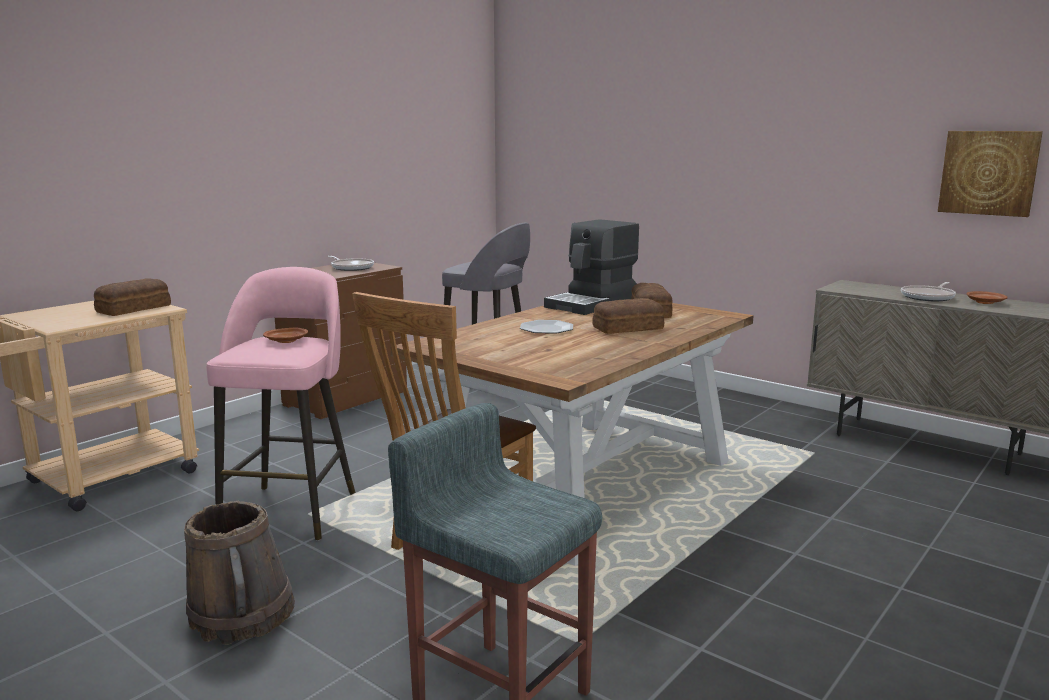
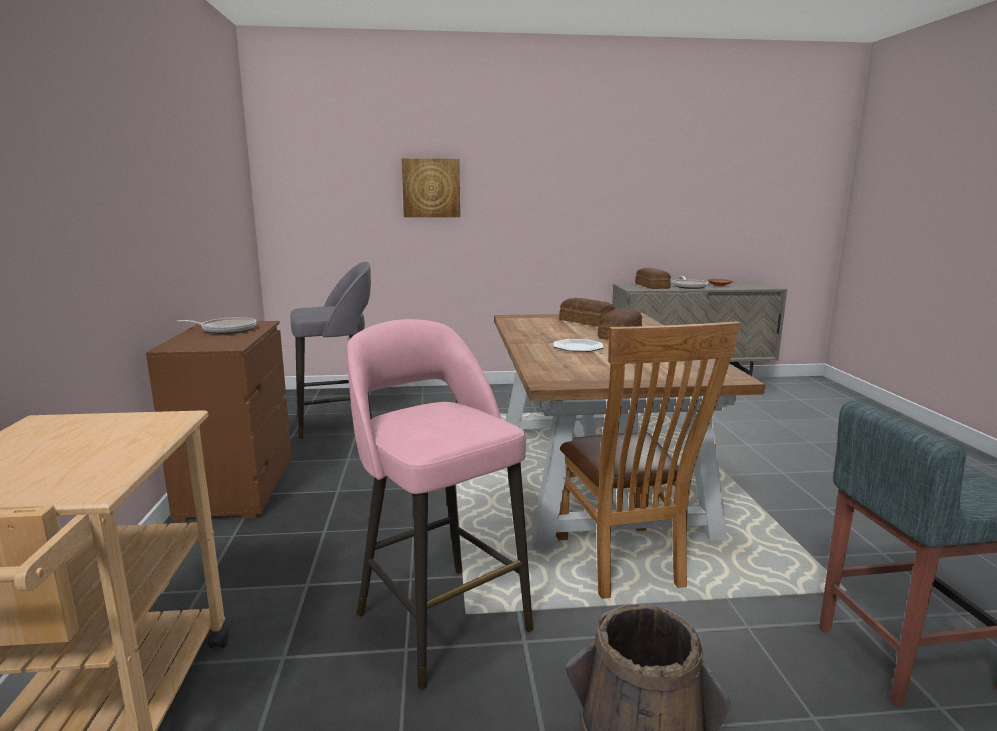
camera: 45 degrees left, 0 degrees up
(135, 309) = (128, 429): bread -> bread (652, 286)
(287, 341) = (435, 412): brown plate -> none
(592, 304) = (531, 323): coffee machine -> none
(988, 172) = (702, 200): picture -> picture (431, 188)

